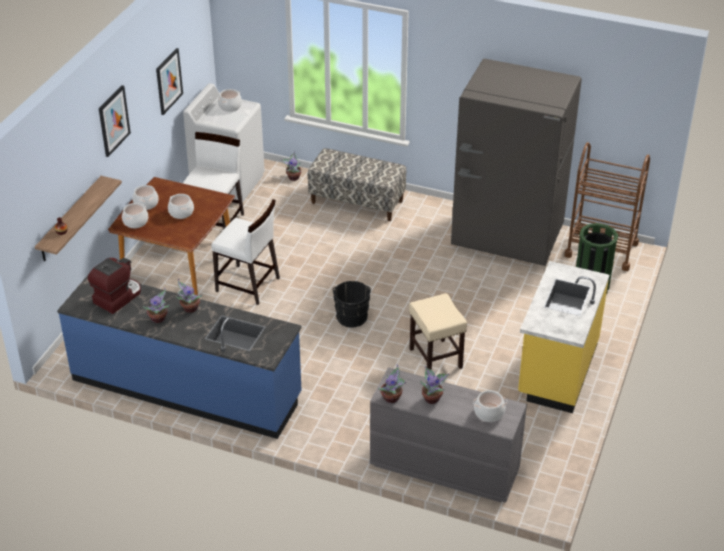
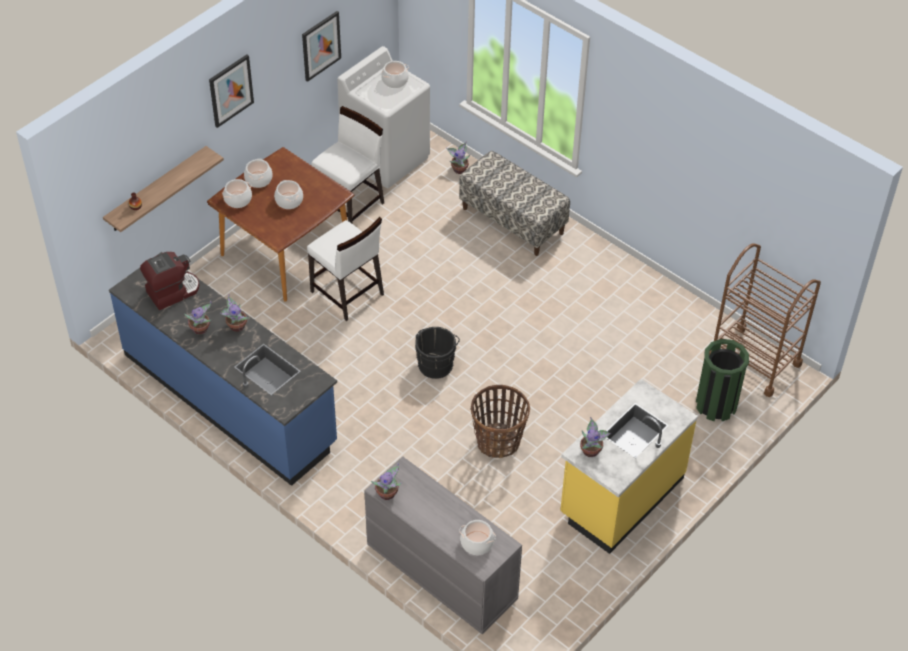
camera: 20 degrees right, 10 degrees up
(432, 398) = (428, 507): potted plant -> potted plant (591, 450)
(435, 358) = (498, 441): beige stool -> basket
(507, 238) = (655, 315): grey fridge -> none

